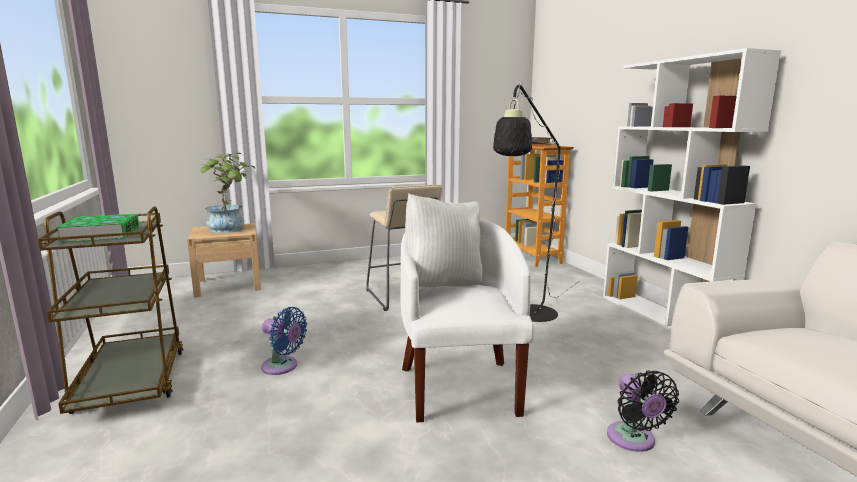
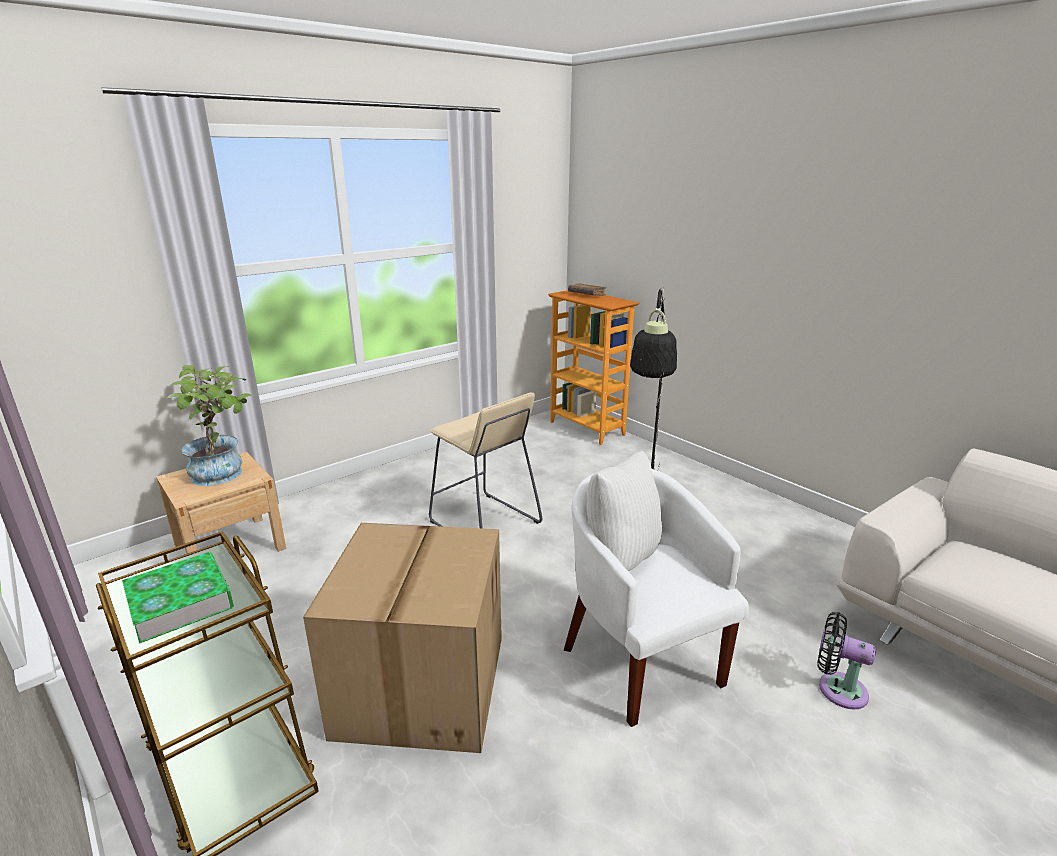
camera: 20 degrees left, 10 degrees up
(282, 367) = (420, 683): blue fan -> cardboard box
(633, 440) = (837, 688): black fan -> black fan turned 150 degrees clockwise
(662, 317) = (768, 504): white bookcase -> none

